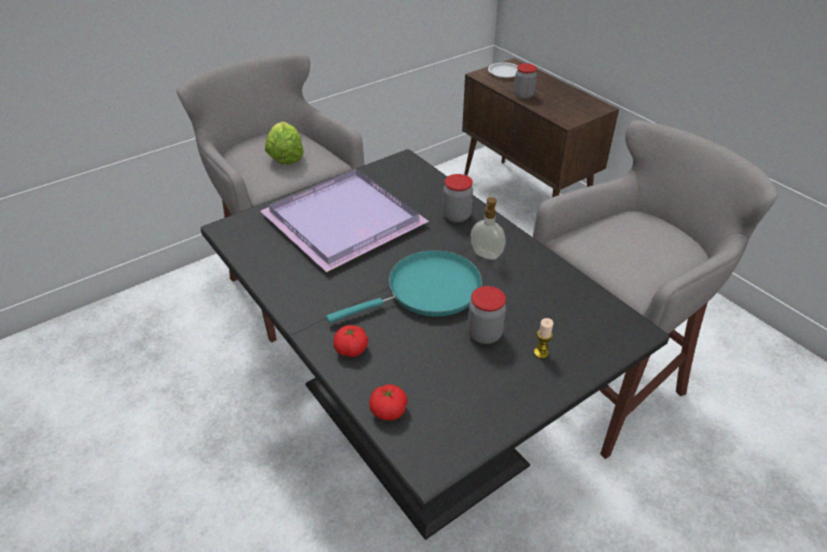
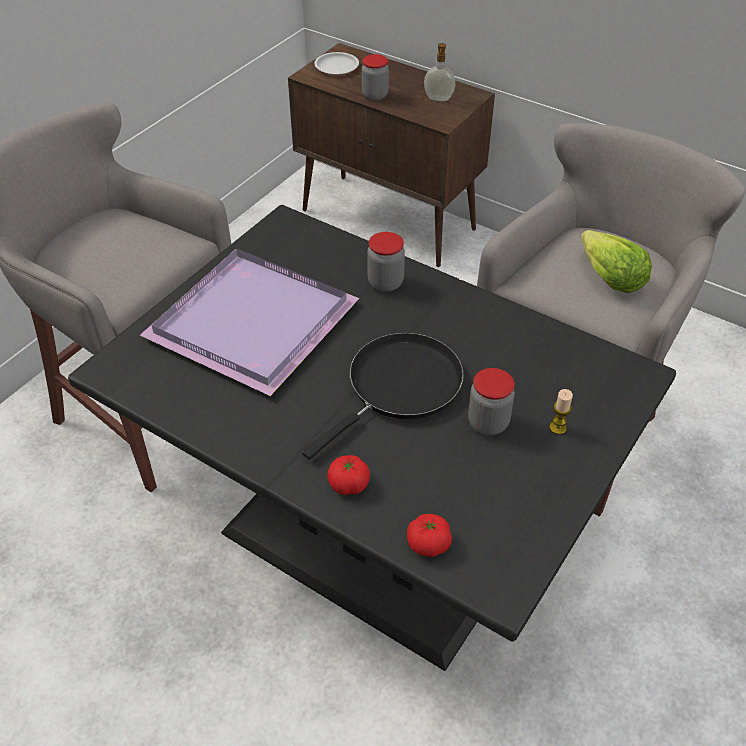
camera: 20 degrees left, 5 degrees up
(285, 155) = (123, 247): lettuce -> lettuce (609, 278)
(427, 291) = (399, 387): turquoise frying pan -> black frying pan
(485, 255) = (443, 325): soap dispenser -> soap dispenser (438, 99)

